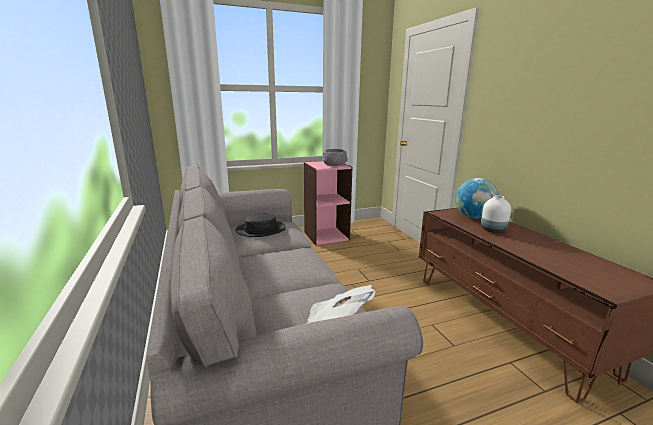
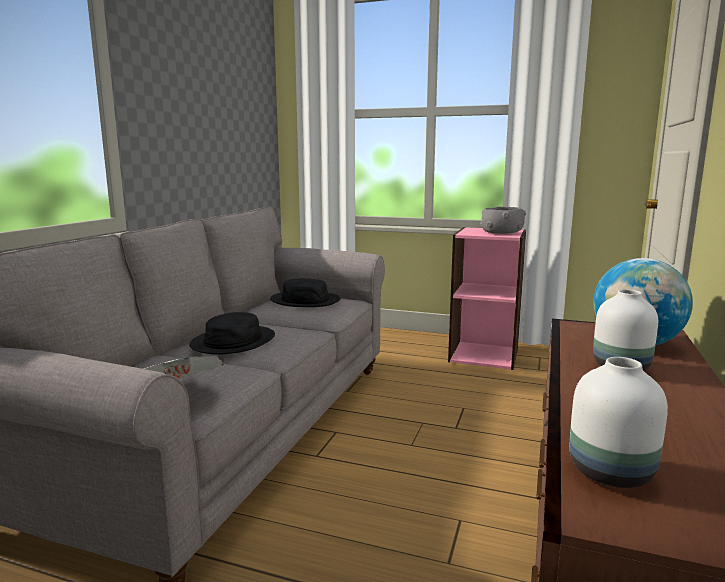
camera: 40 degrees right, 5 degrees down
(276, 272) = (233, 341): none -> black hat
(578, 275) = (608, 471): none -> white vase

